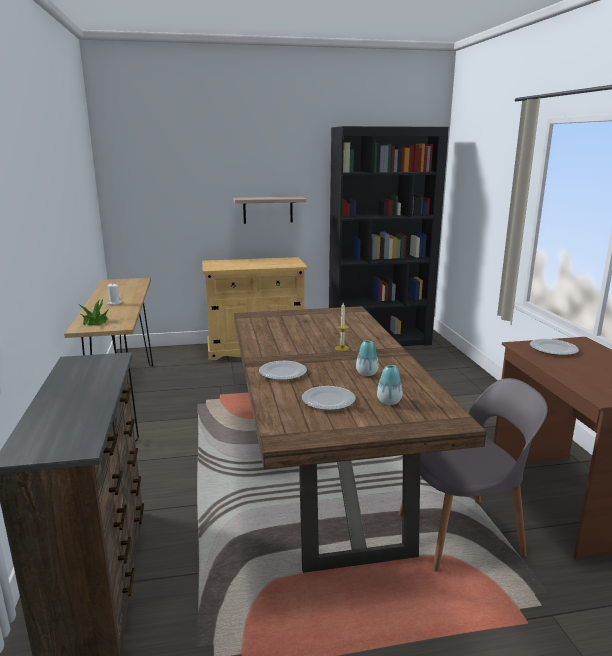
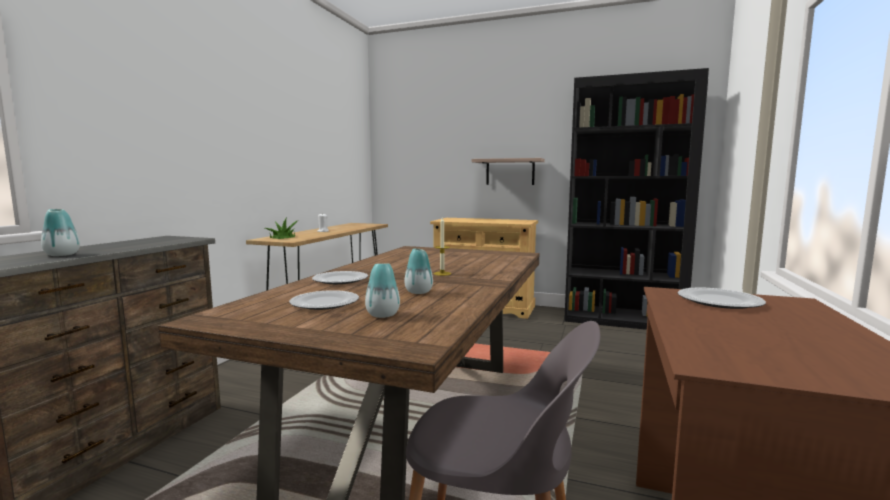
camera: 30 degrees right, 10 degrees down
(79, 411) = (62, 255): none -> vase

